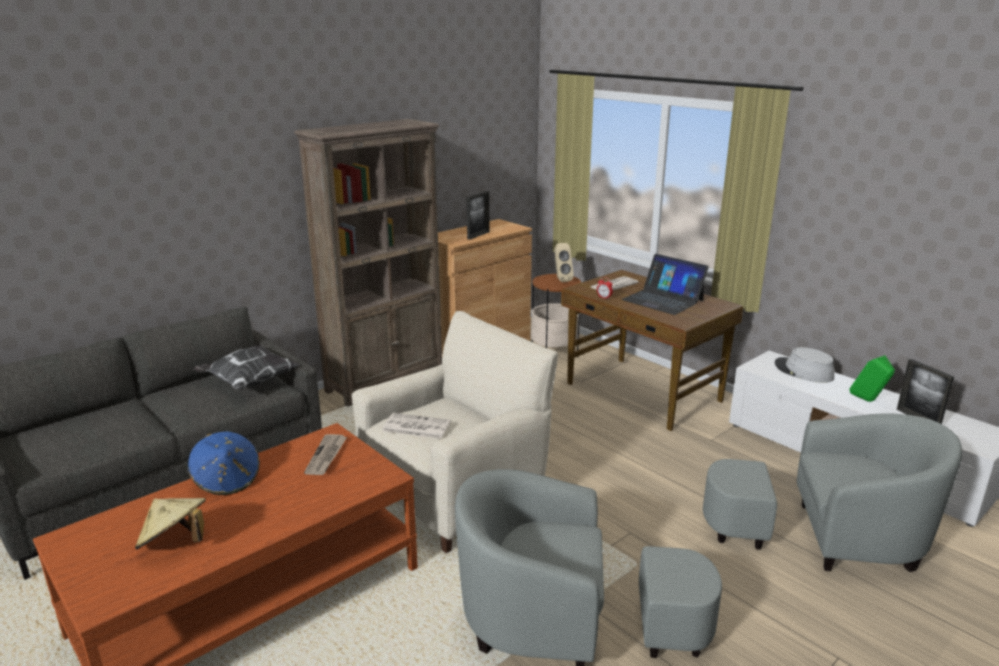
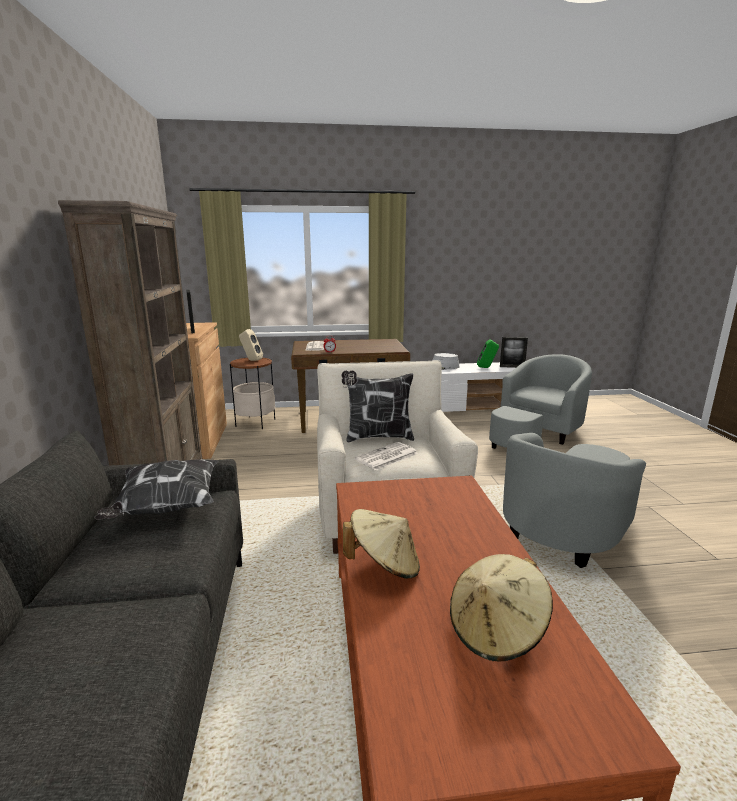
camera: 55 degrees left, 5 degrees down
(227, 480) = (384, 565): blue hat -> beige hat
(326, 456) = (396, 501): newspaper -> none
(468, 409) = (377, 437): none -> pillow
(663, 300) = (359, 345): laptop -> none

